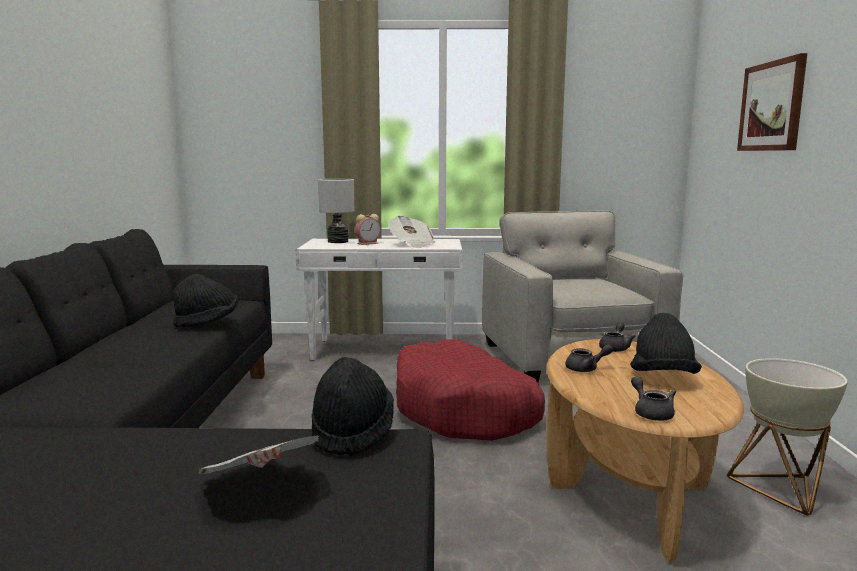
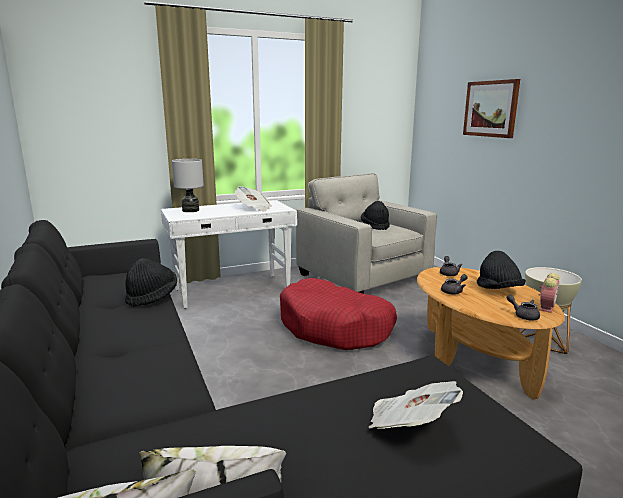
camera: 25 degrees left, 5 degrees up
(352, 433) = (403, 369): black hat -> black hat (375, 226)
(368, 243) = (218, 210): alarm clock -> alarm clock (546, 307)

